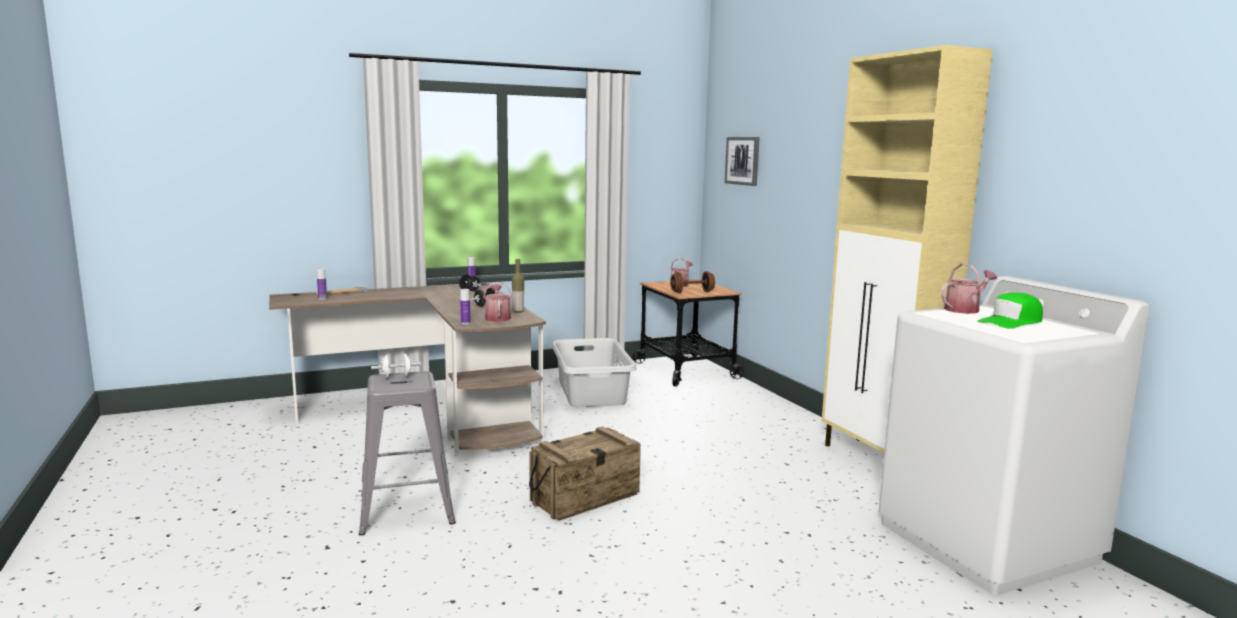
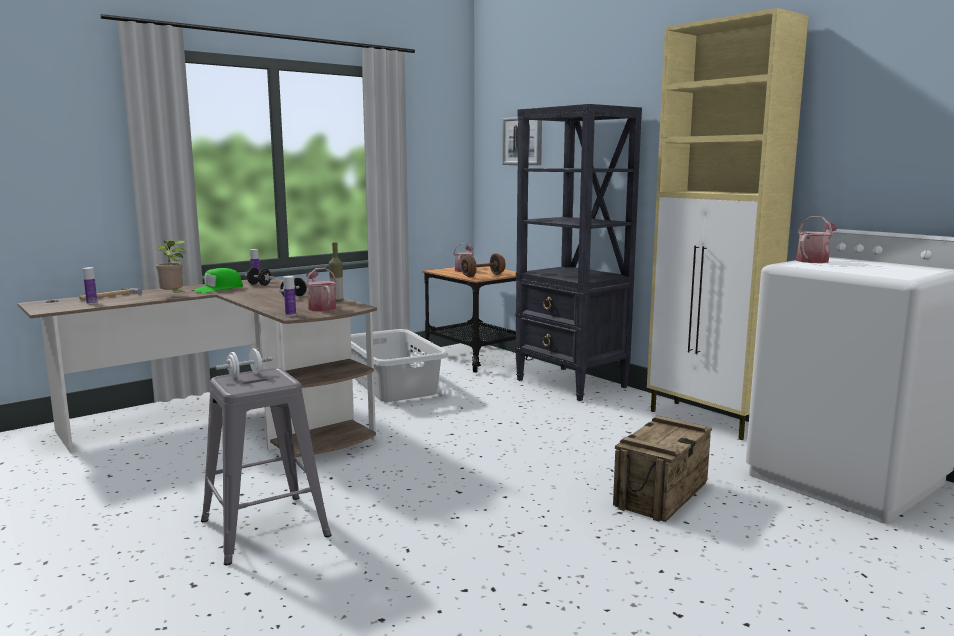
camera: 15 degrees left, 0 degrees up
(390, 297) = (173, 296): none -> potted plant
(585, 497) = (455, 489): crate -> crate (660, 494)
(763, 408) = (571, 384): none -> black bookcase
(1011, 322) = (868, 266): green cap -> green cap (218, 289)

